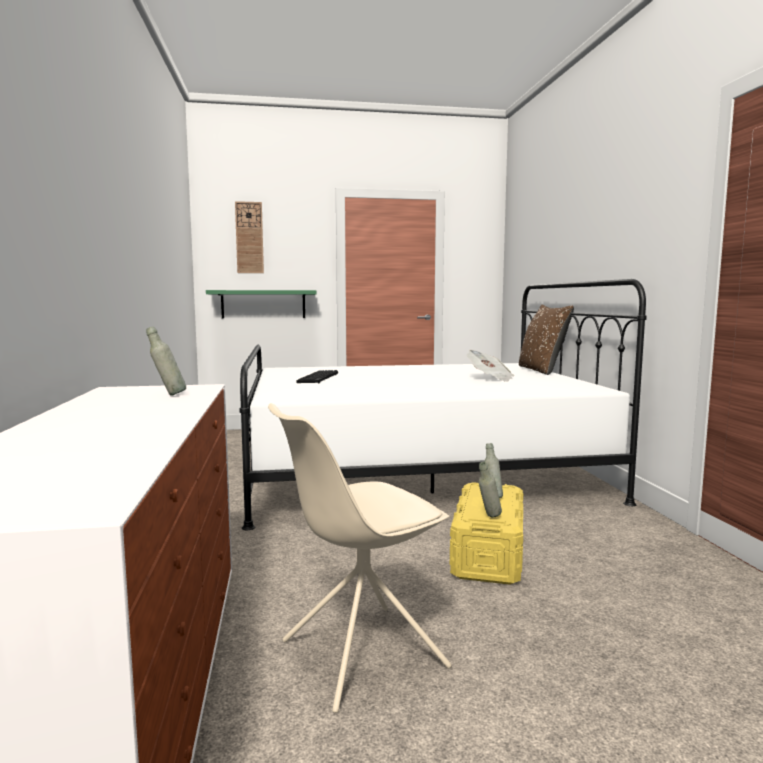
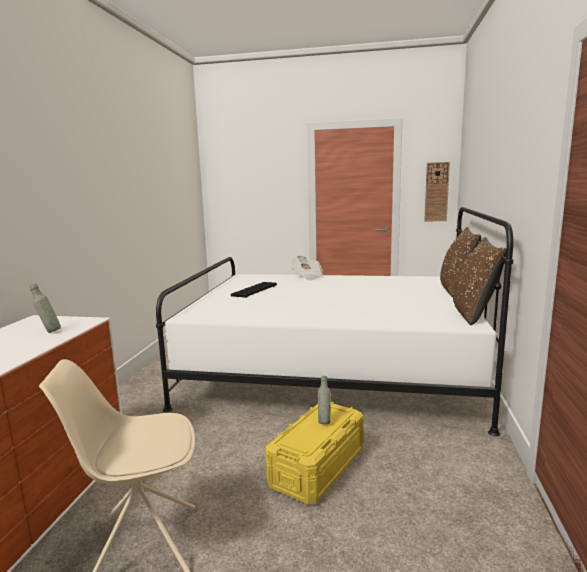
camera: 20 degrees right, 5 degrees up
(249, 237) = (241, 168): wall clock -> wall clock (436, 192)
(263, 304) = (252, 219): green shelf -> none
(489, 517) = (297, 445): grey bottle -> none
(490, 378) = (391, 300): newspaper -> newspaper (307, 277)
(588, 383) = (473, 314): none -> brown pillow

